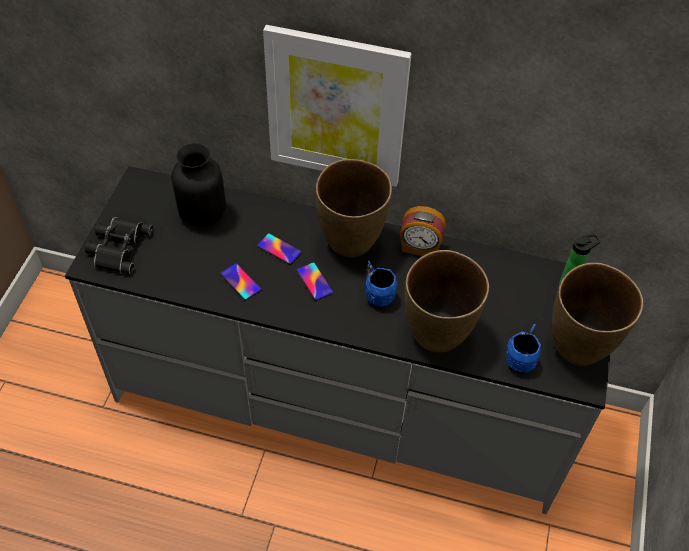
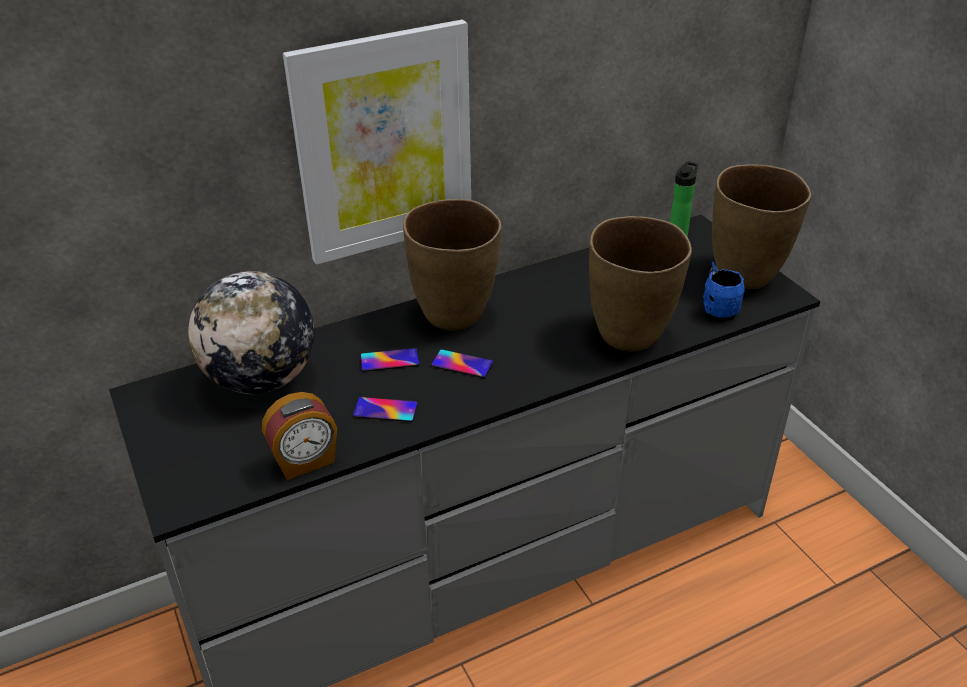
camera: 40 degrees left, 15 degrees down
(118, 247) = (193, 467): black binoculars -> none
(202, 213) = (262, 379): black vase -> globe
(377, 295) = (536, 338): blue mug -> none
(420, 247) = (523, 283): alarm clock -> alarm clock (305, 462)

